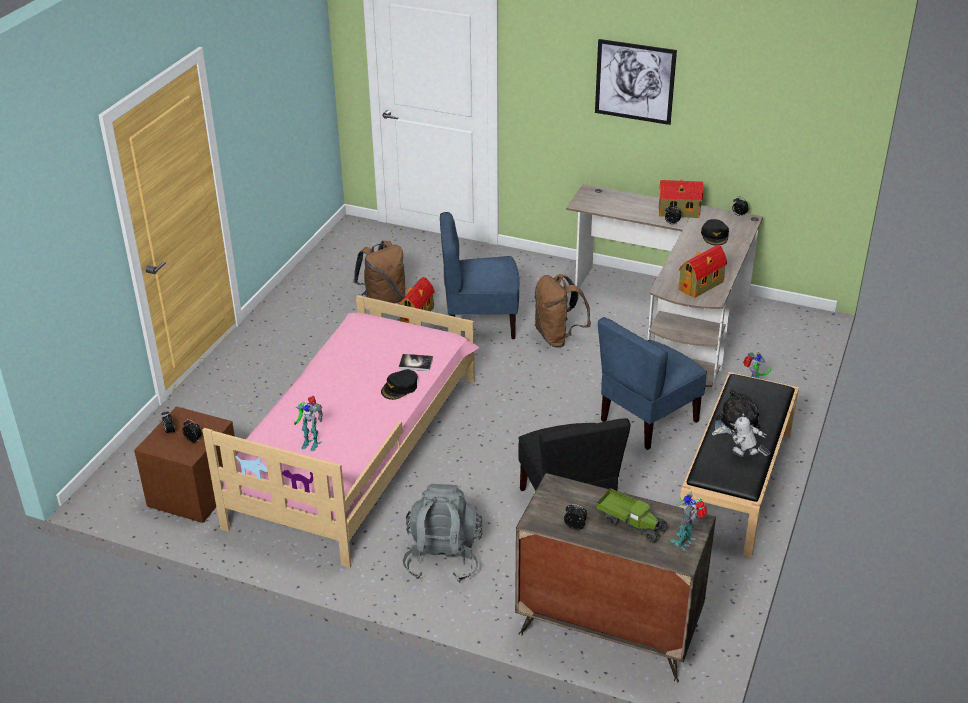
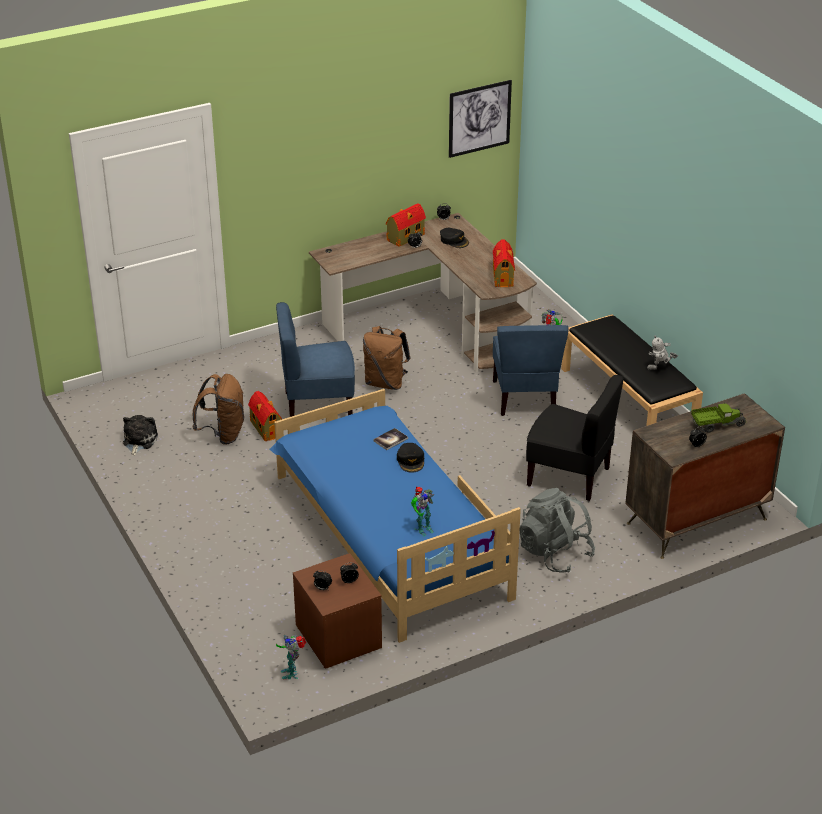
camera: 50 degrees left, 0 degrees up
(356, 448) = (389, 535): pink bed -> blue bed
(480, 322) = (318, 405): blue chair -> blue chair turned 45 degrees clockwise
(635, 81) = (341, 142): picture -> picture (479, 118)
(685, 541) = (754, 414): toy robot -> toy robot (292, 672)
(734, 423) = (622, 354): plush toy -> plush toy (139, 441)

